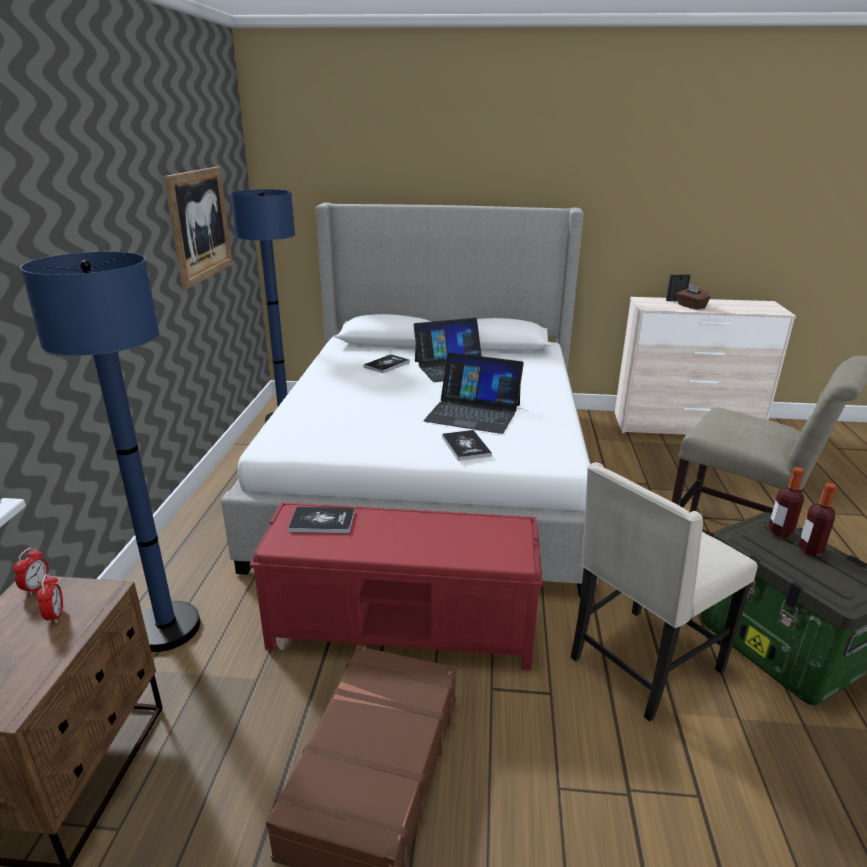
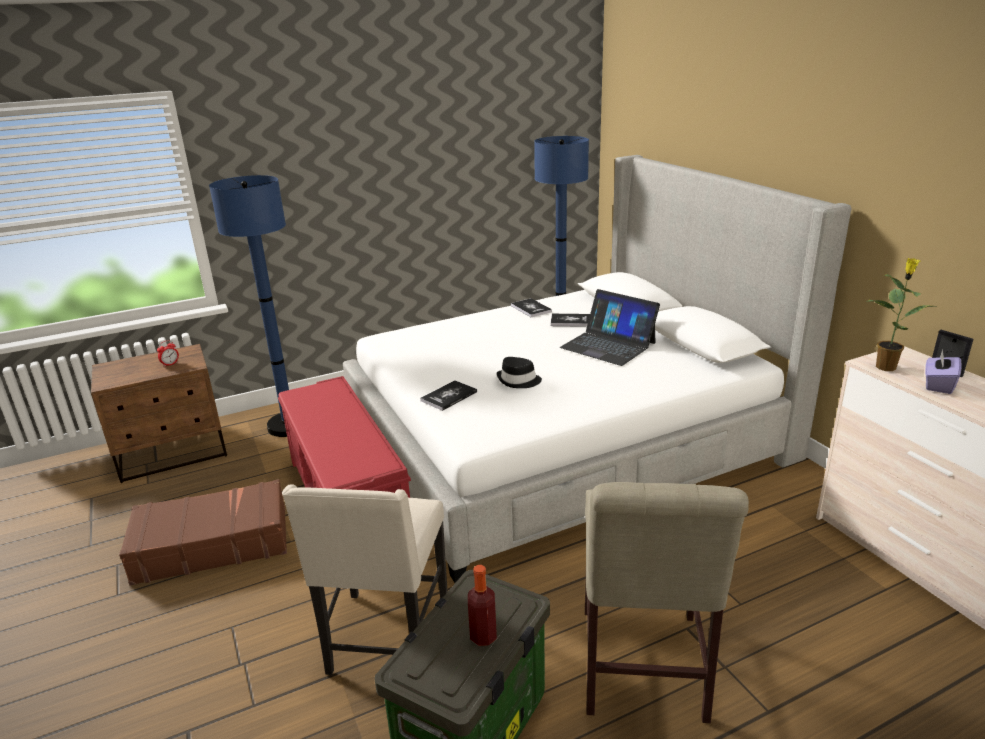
camera: 60 degrees right, 0 degrees up
(36, 587) = (190, 351): alarm clock -> none
(200, 225) = (491, 162): picture -> none
(322, 521) = (329, 396): book -> book (531, 308)
(473, 412) = (518, 381): laptop -> black hat
(642, 665) = (387, 638): beige chair -> beige chair turned 105 degrees counterclockwise
(658, 306) = (886, 367): none -> potted plant
(691, 306) = (938, 385): brown tissue box -> purple tissue box
(780, 532) = (504, 611): bottle -> none

